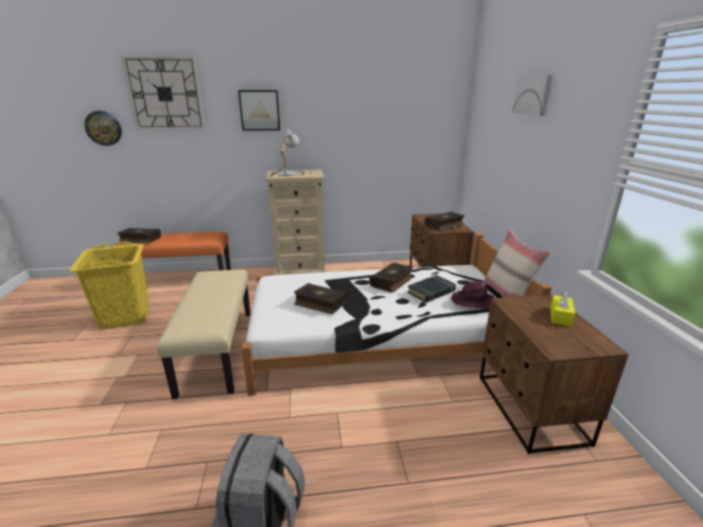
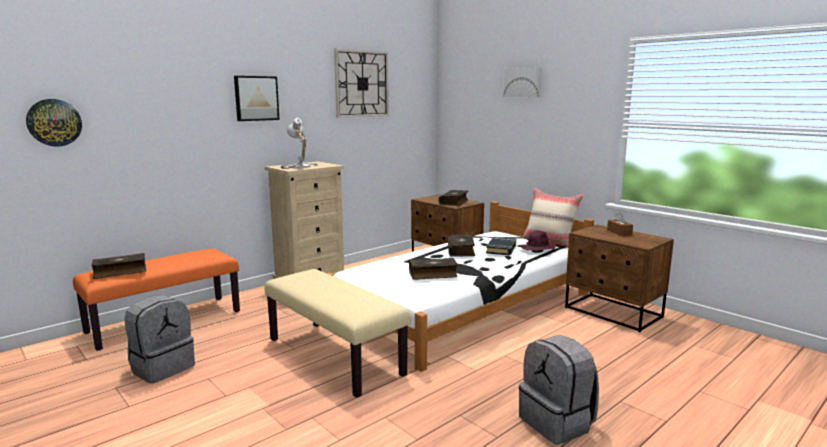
camera: 35 degrees left, 10 degrees down
(126, 316) = (162, 368): yellow laundry basket -> grey backpack
(165, 94) = (146, 78): wall clock -> wall clock (362, 84)
(560, 316) = (619, 232): yellow tissue box -> brown tissue box

